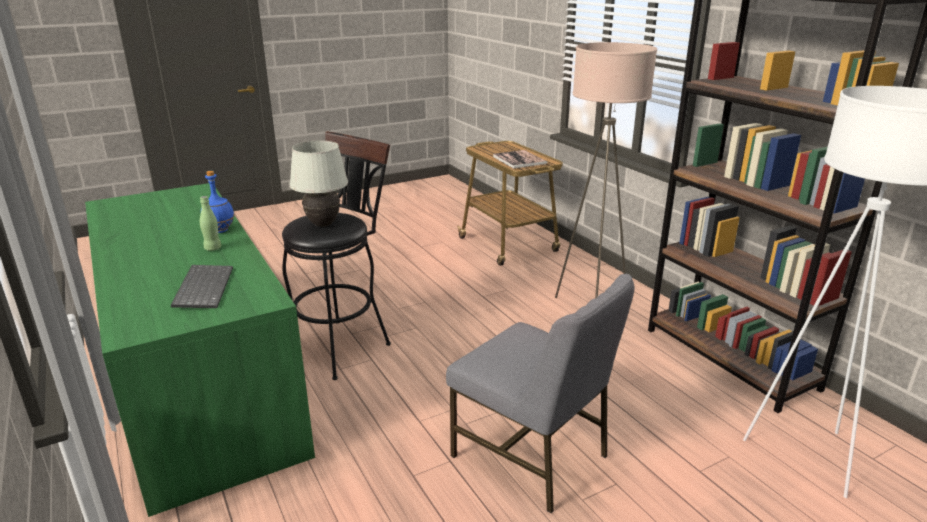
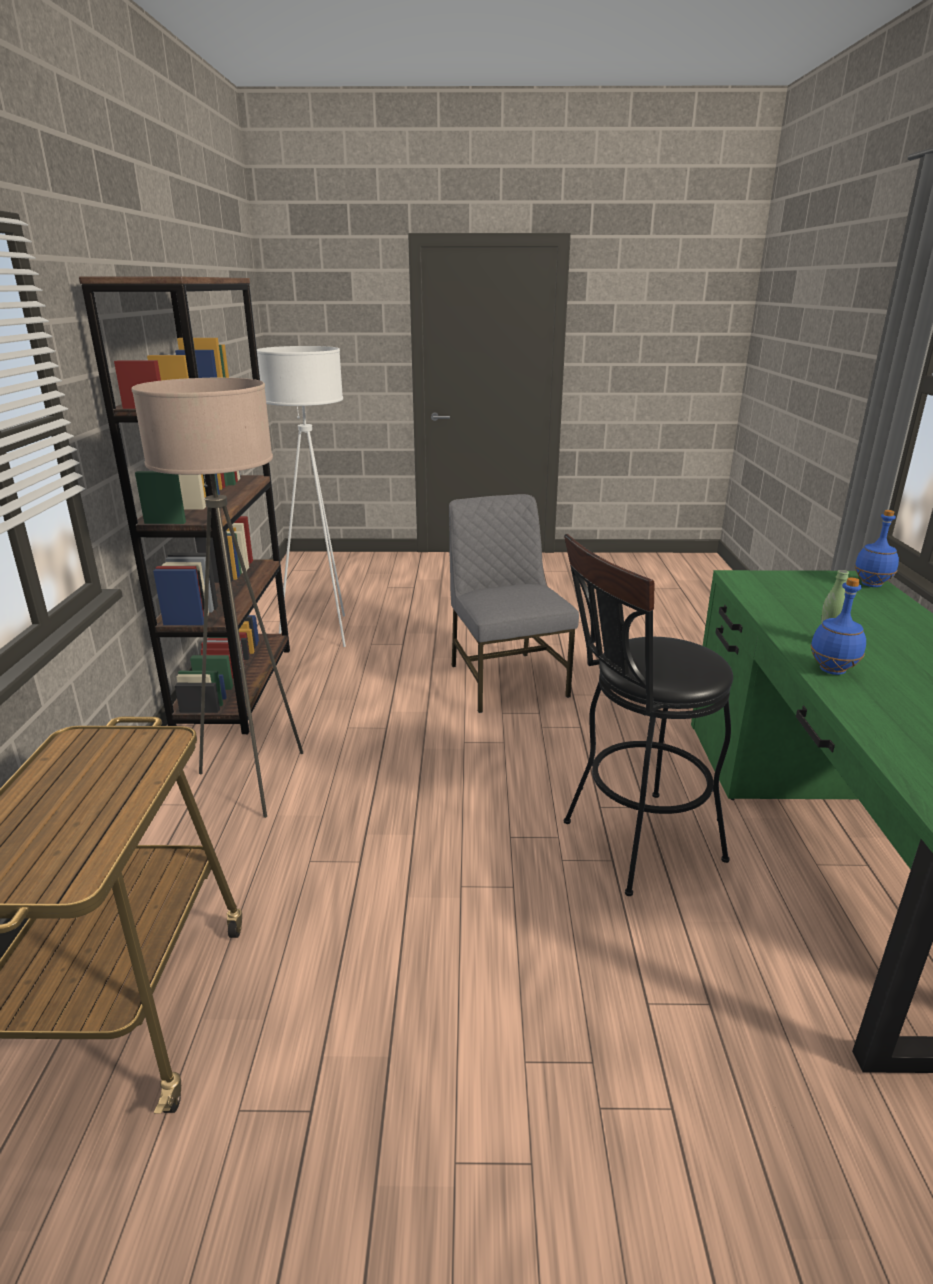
camera: 150 degrees left, 0 degrees up
(126, 323) = (871, 584): none -> blue bottle
(202, 288) = (814, 599): keyboard -> none
(323, 224) = (669, 652): white table lamp -> none
(519, 160) = (113, 765): book -> none

